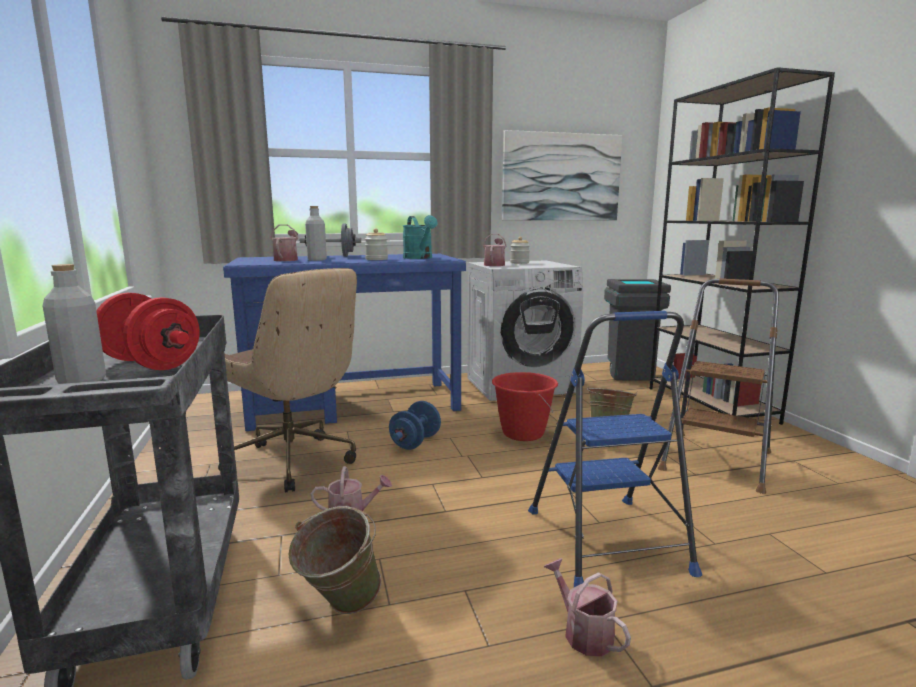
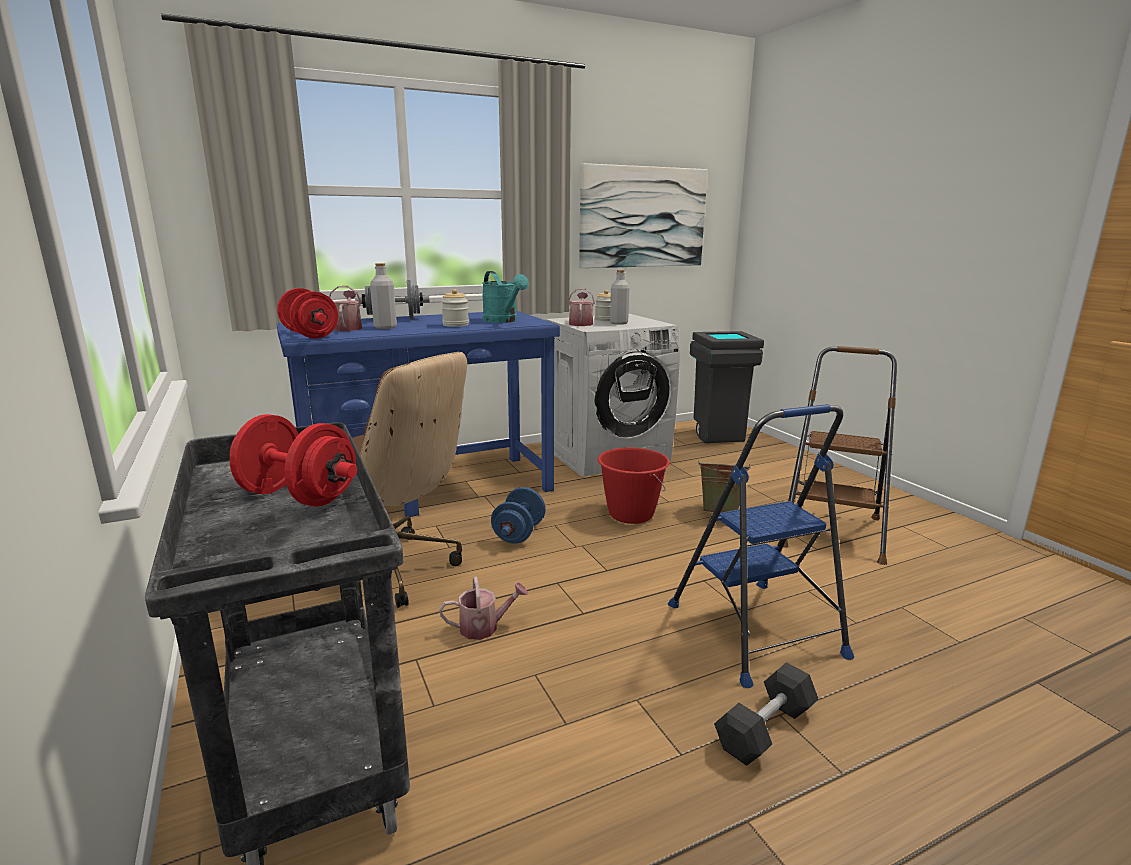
camera: 10 degrees left, 5 degrees up
(82, 381) = (241, 529): grey bottle -> grey bottle (619, 323)
(251, 262) = (310, 335): none -> red dumbbell
(339, 609) = (516, 735): green bucket -> none
(583, 632) = (765, 729): watering can -> grey dumbbell
(711, 405) = (809, 468): beige bookcase -> none

